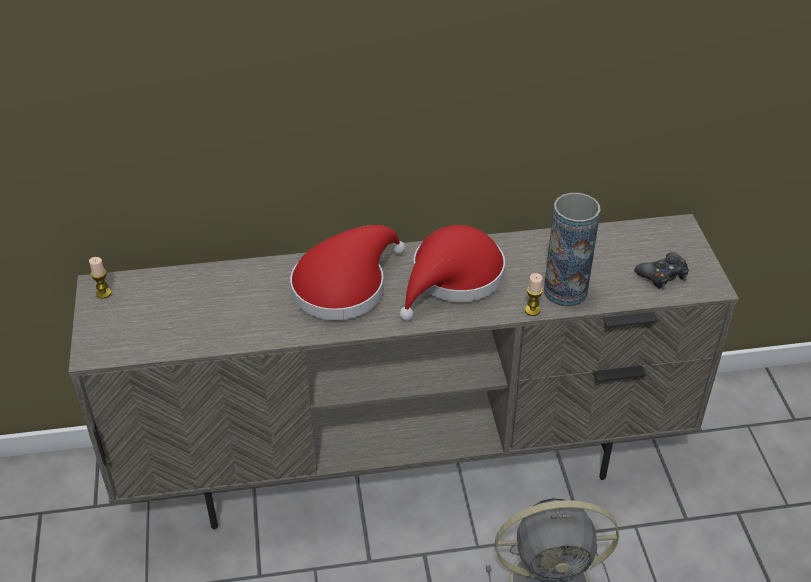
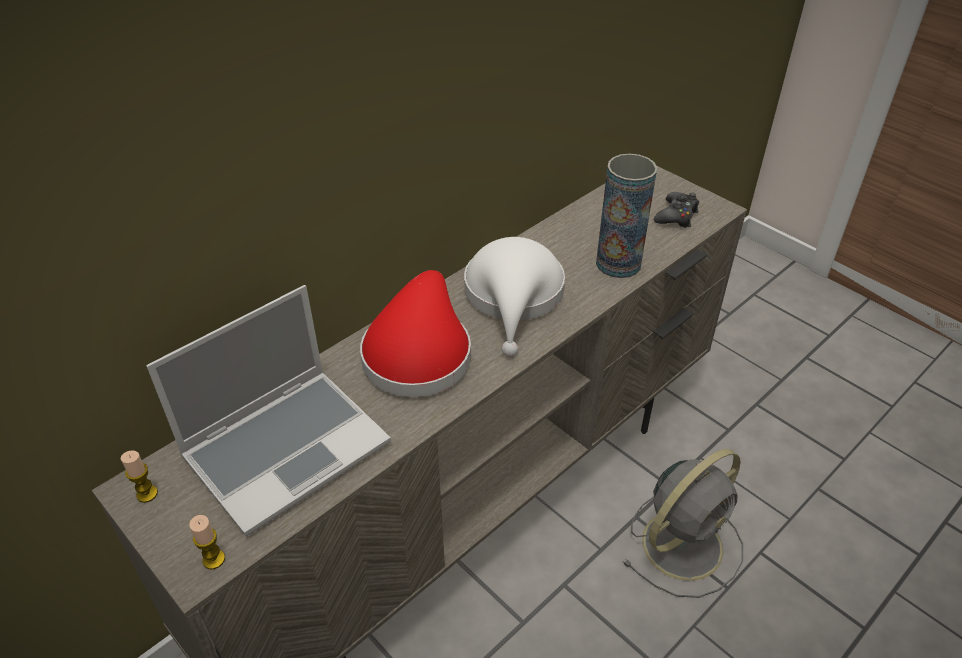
camera: 35 degrees left, 0 degrees up
(203, 307) = (287, 448): none -> laptop
(453, 279) = (514, 297): red hat -> white hat
(532, 310) = (609, 292): candle -> candle (214, 559)

